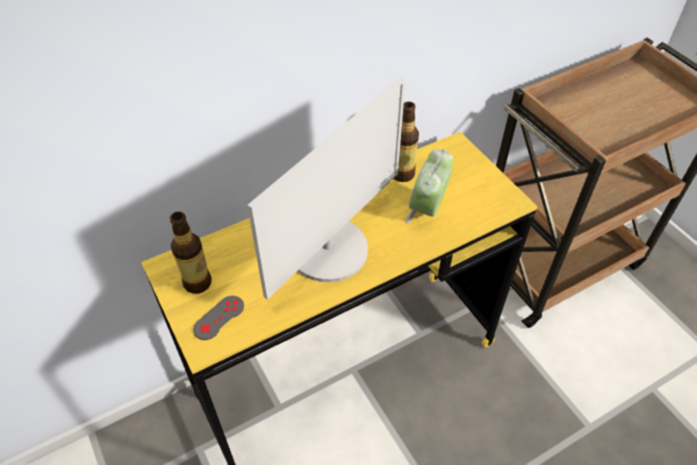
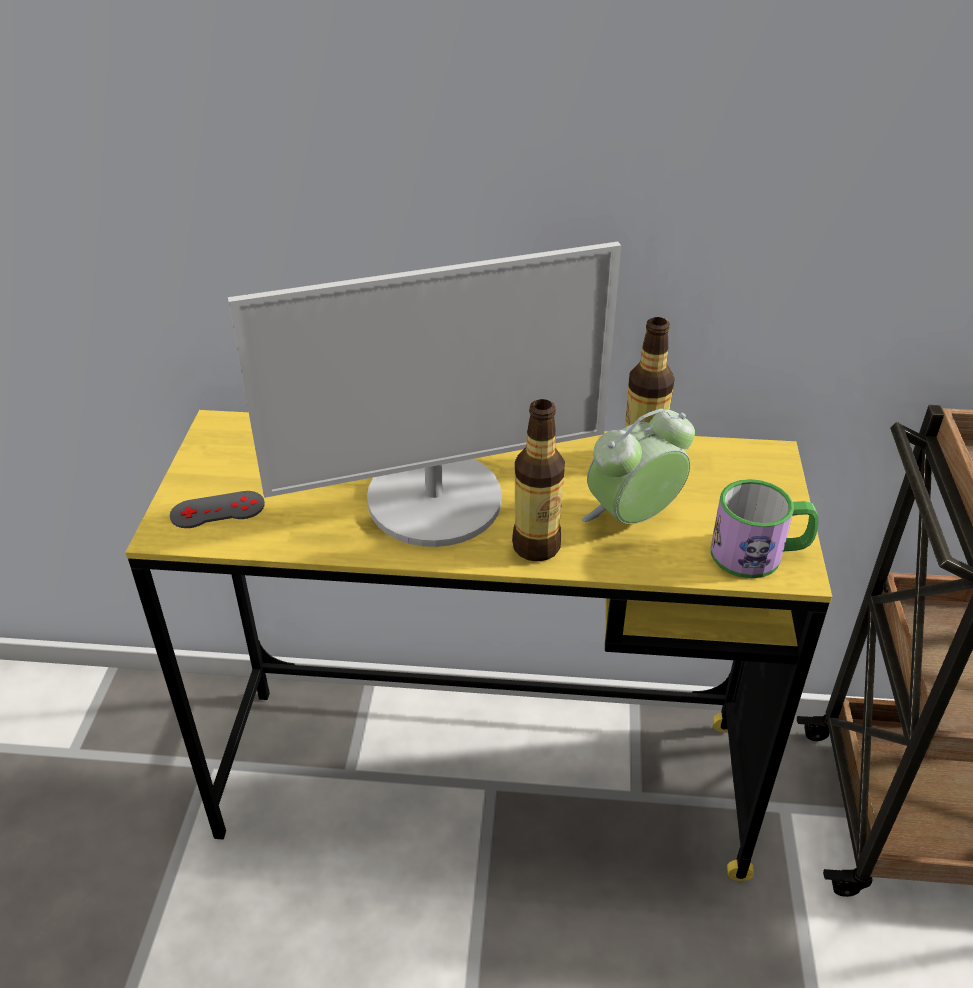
camera: 35 degrees right, 10 degrees down
(197, 283) = (235, 461): bottle -> bottle (536, 546)
(494, 200) = (759, 554): none -> mug

